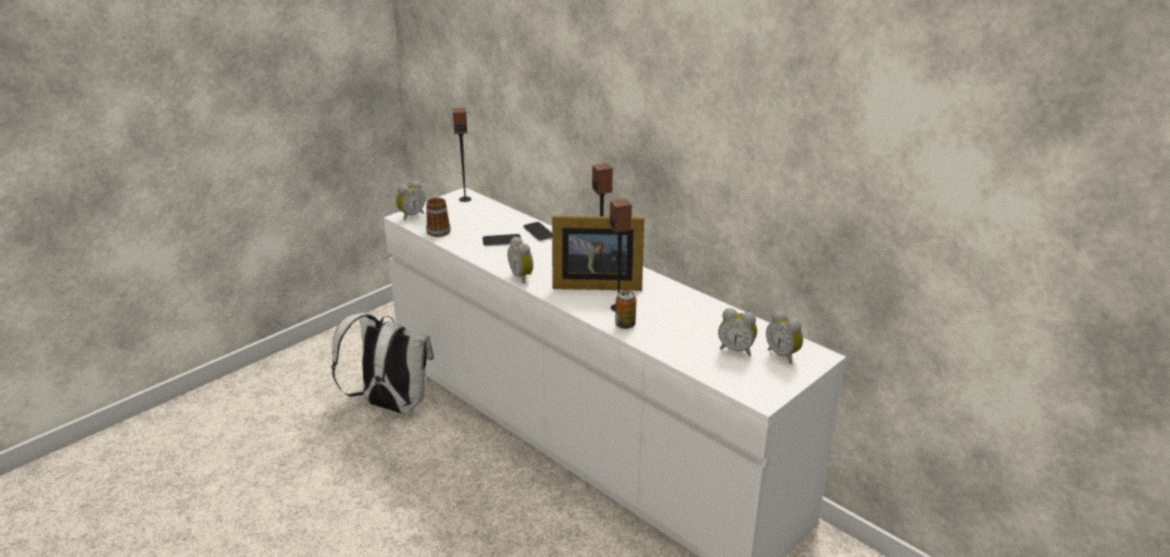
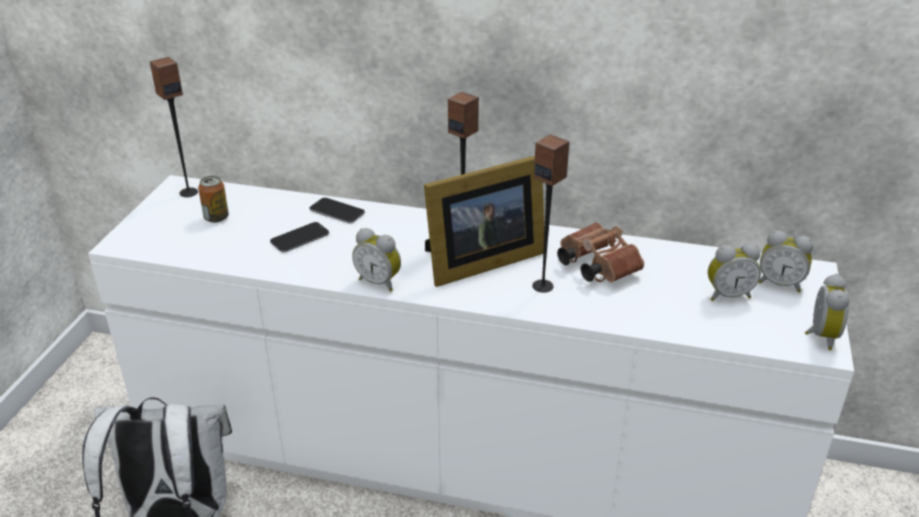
camera: 30 degrees left, 5 degrees up
(411, 215) = (130, 238): alarm clock -> alarm clock (819, 336)
(438, 229) = (192, 248): mug -> none
(625, 325) = (575, 307): can -> can (216, 218)
(666, 307) = (595, 266): none -> brown binoculars

